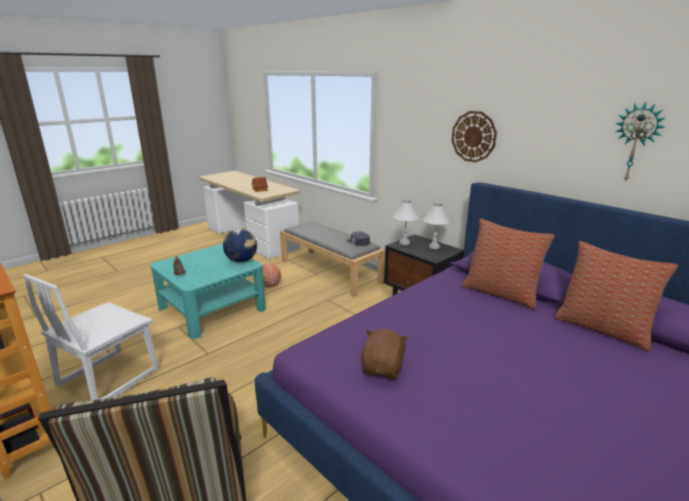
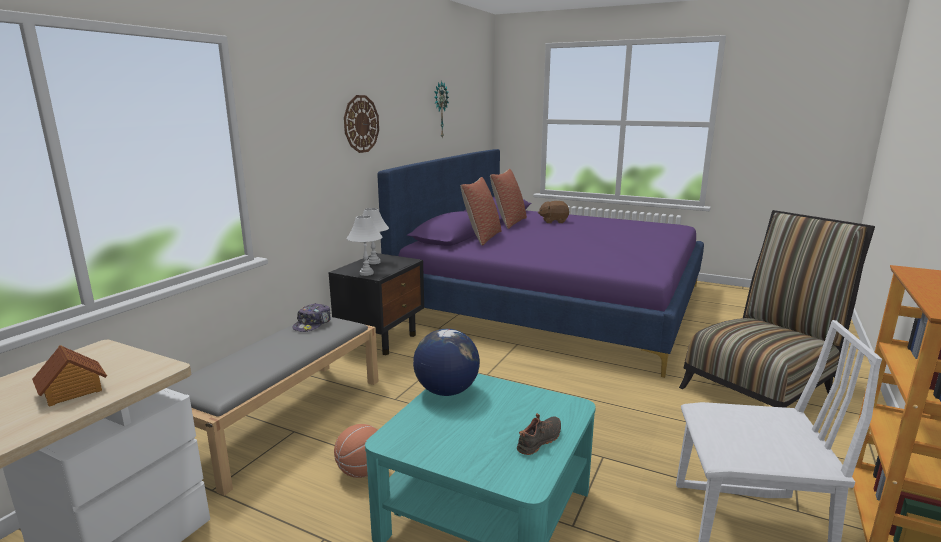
camera: 110 degrees left, 5 degrees down
(383, 368) = (631, 254): brown plush toy -> brown plush toy (553, 221)

